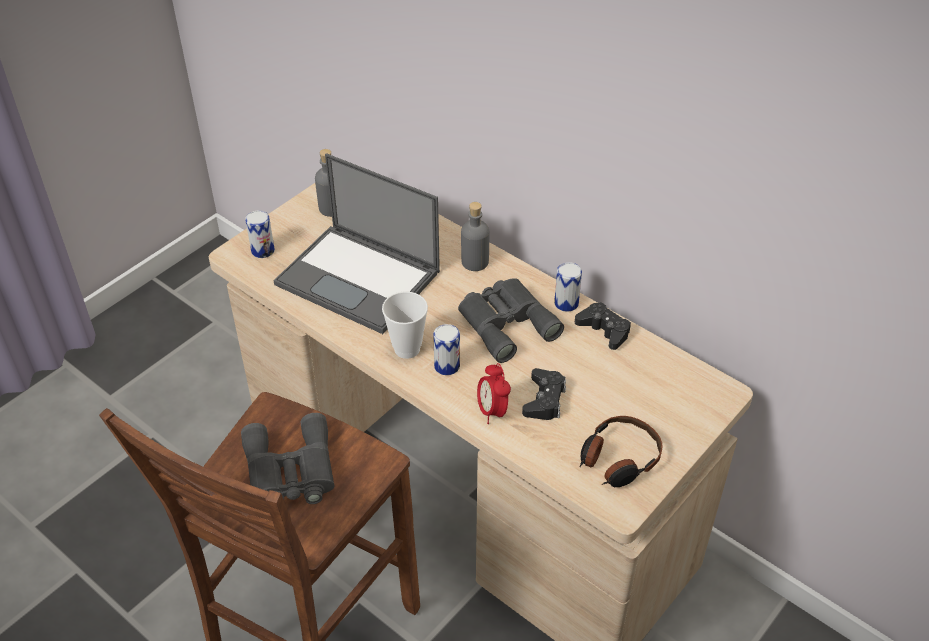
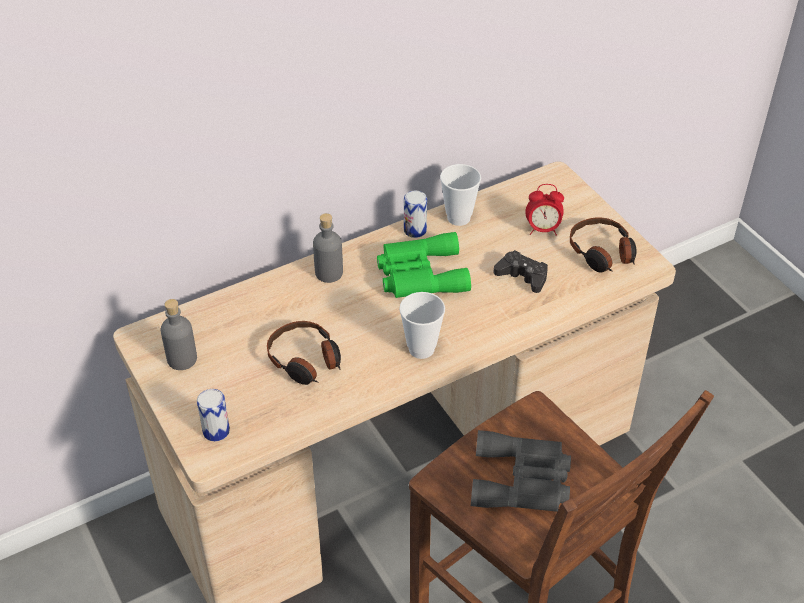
camera: 70 degrees left, 0 degrees up
(360, 278) = (305, 361): laptop -> headphones
(447, 366) = (455, 327): can -> none
(492, 411) = (522, 311): alarm clock -> alarm clock (542, 229)
(506, 322) = (419, 274): grey binoculars -> green binoculars
(604, 330) = (458, 218): black game controller -> cup

